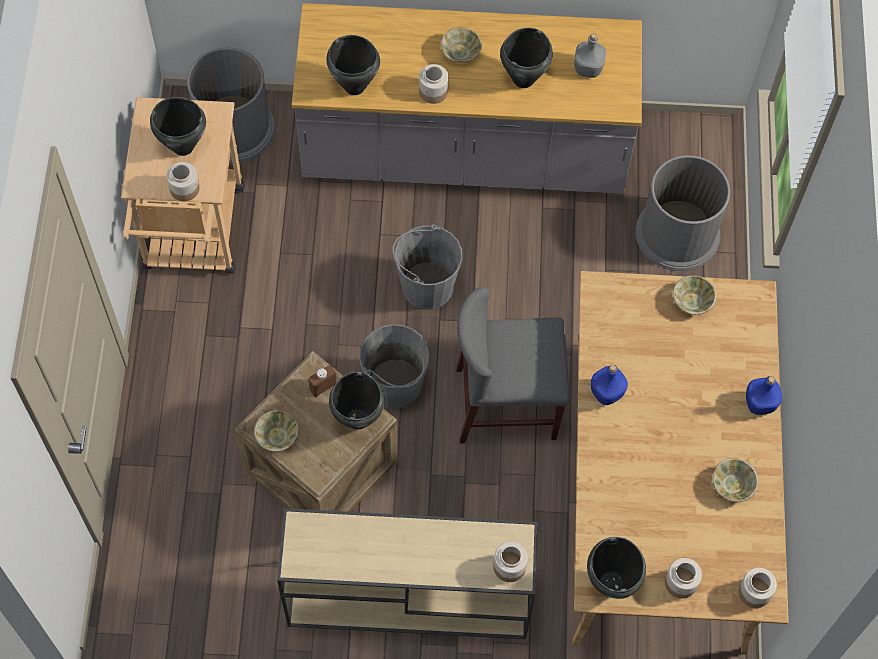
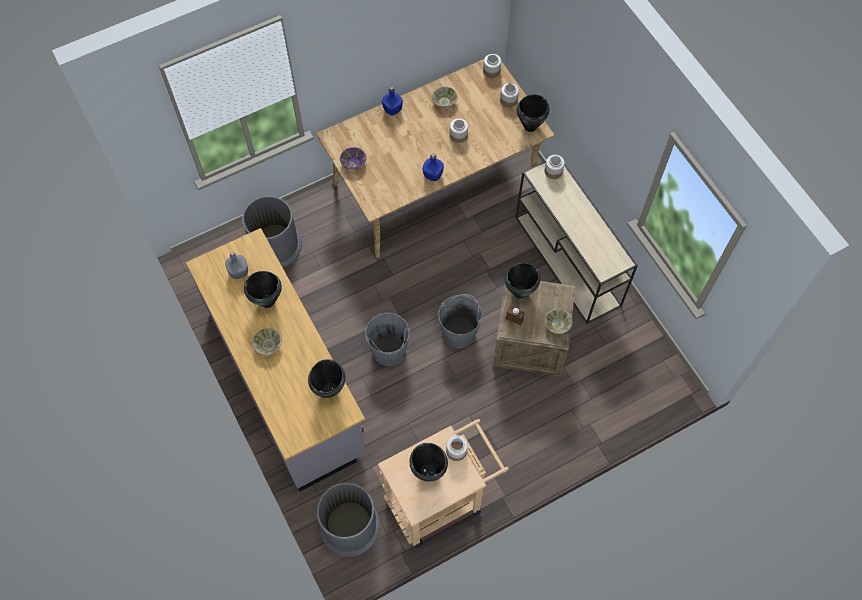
camera: 120 degrees left, 0 degrees up
(433, 92) = (306, 344): jar -> jar (458, 135)
(506, 403) = (433, 274): grey chair -> none
(692, 301) = (353, 163): beige bowl -> purple bowl

